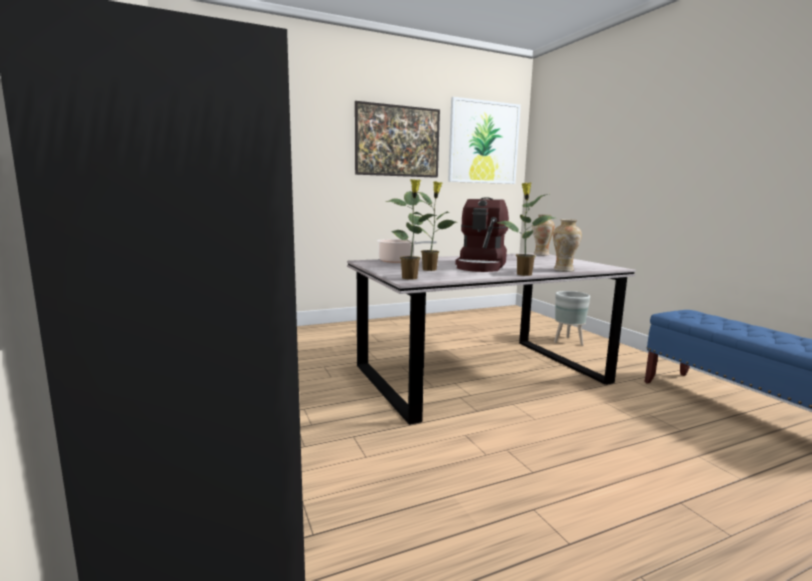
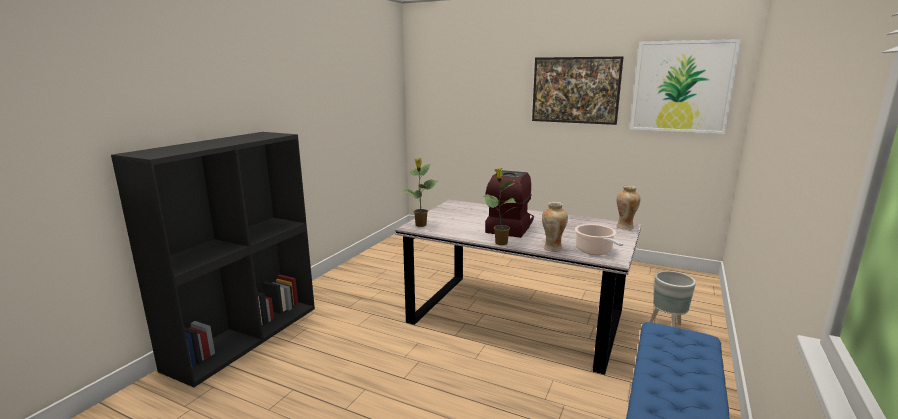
camera: 50 degrees right, 5 degrees up
(398, 261) = (473, 207): cooking pot -> cooking pot (595, 251)
(430, 269) = (461, 221): potted plant -> none
(482, 266) = (509, 226): coffee machine -> coffee machine turned 135 degrees clockwise

